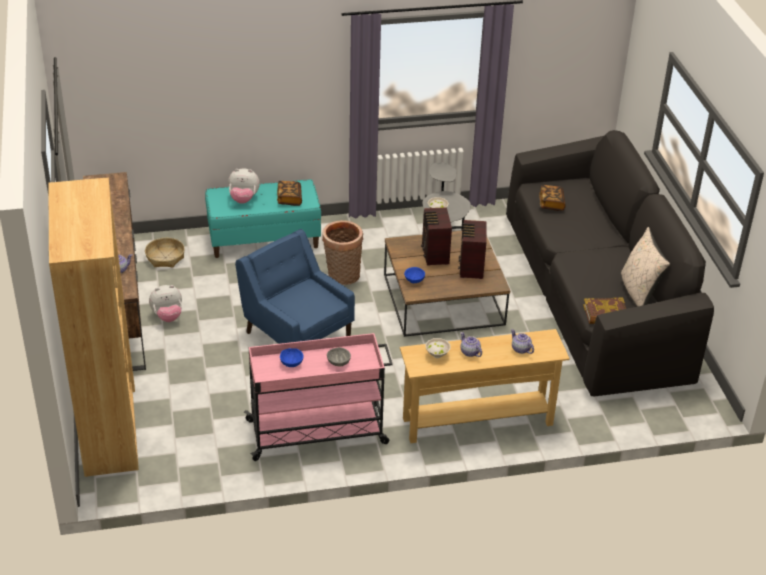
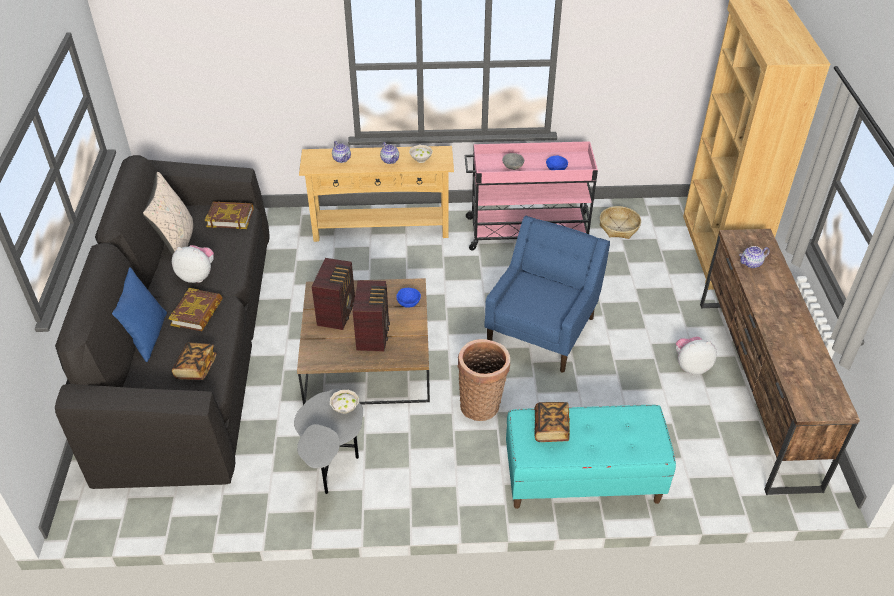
camera: 170 degrees left, 5 degrees up
(165, 258) = (714, 458): basket -> basket (618, 227)
(243, 199) = (617, 434): plush toy -> plush toy (197, 276)
(297, 334) = (542, 330): blue armchair -> blue armchair turned 120 degrees counterclockwise
(576, 236) = (197, 313): none -> book
(602, 220) = (147, 337): none -> blue pillow

